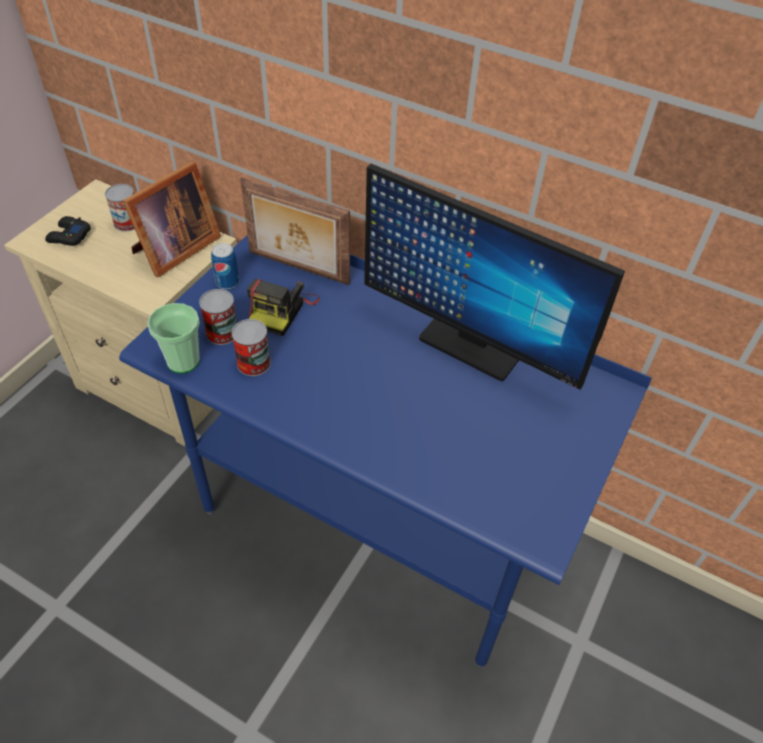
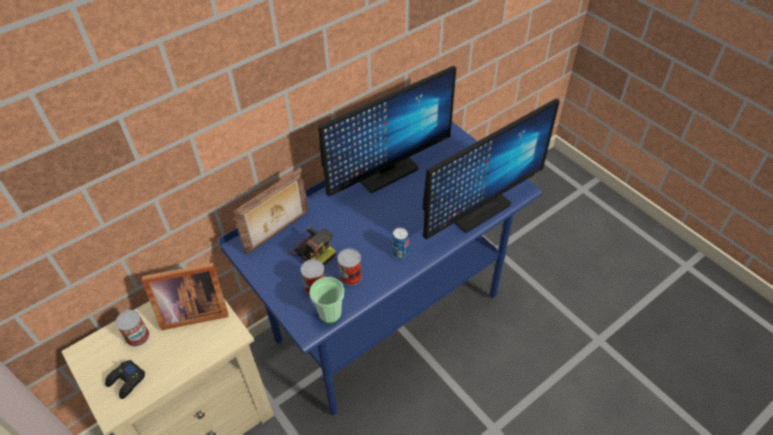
camera: 65 degrees left, 0 degrees up
(174, 250) = (191, 310): picture frame -> picture frame turned 105 degrees clockwise
(227, 282) = (269, 273): can -> can (400, 252)
(459, 485) = (478, 209): none -> monitor

